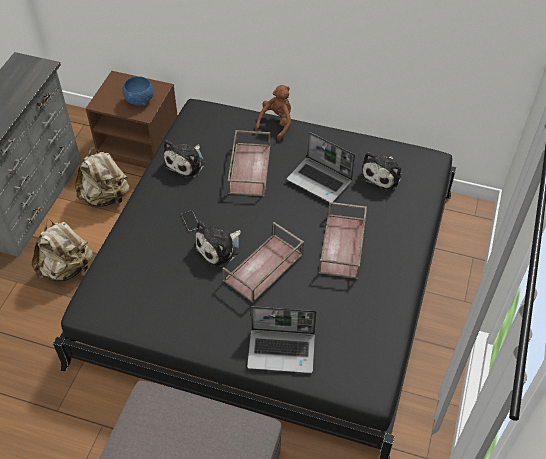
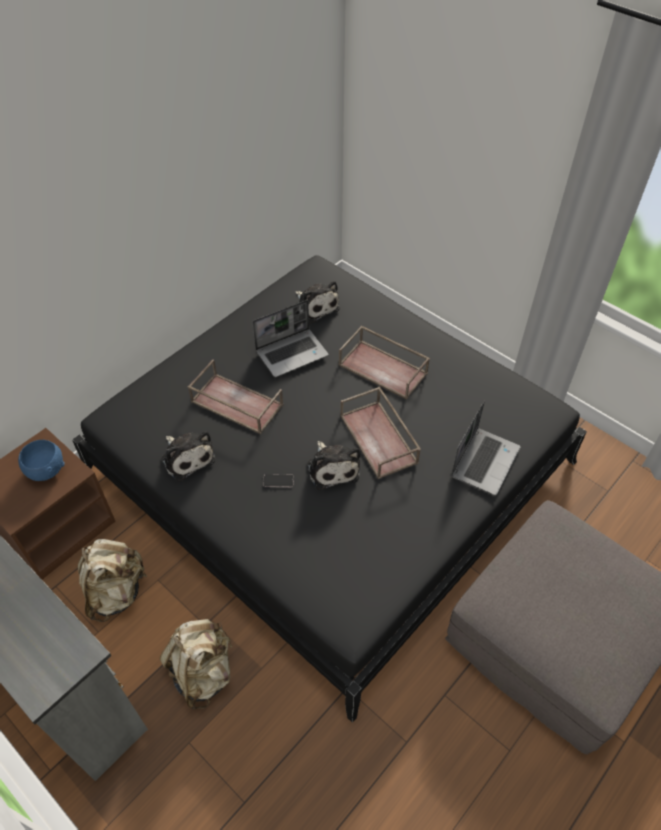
camera: 65 degrees left, 0 degrees up
(276, 124) = (186, 358): brown plush toy -> none

